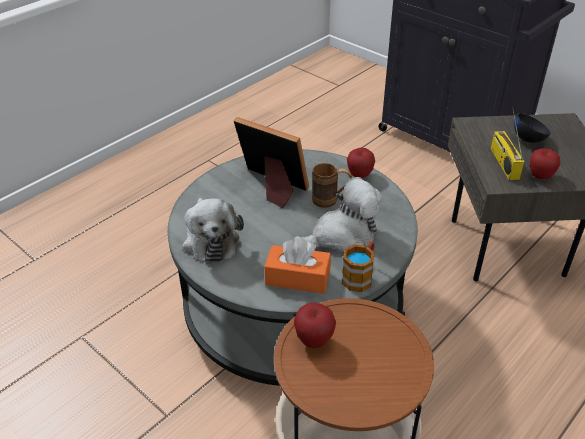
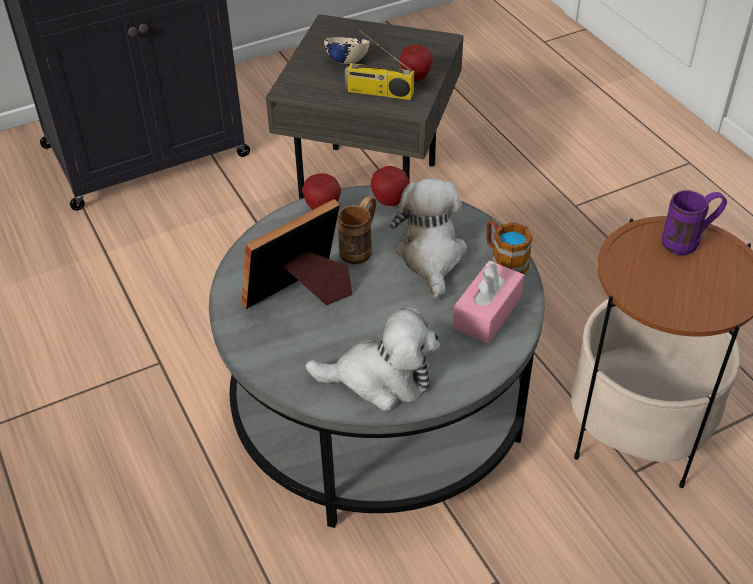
camera: 70 degrees left, 5 degrees up
(298, 278) = (487, 312): orange tissue box -> pink tissue box
(314, 340) = (654, 291): apple -> apple (389, 201)
(395, 356) = (688, 242): none -> purple mug
(528, 139) = (347, 60): black bowl -> beige bowl

